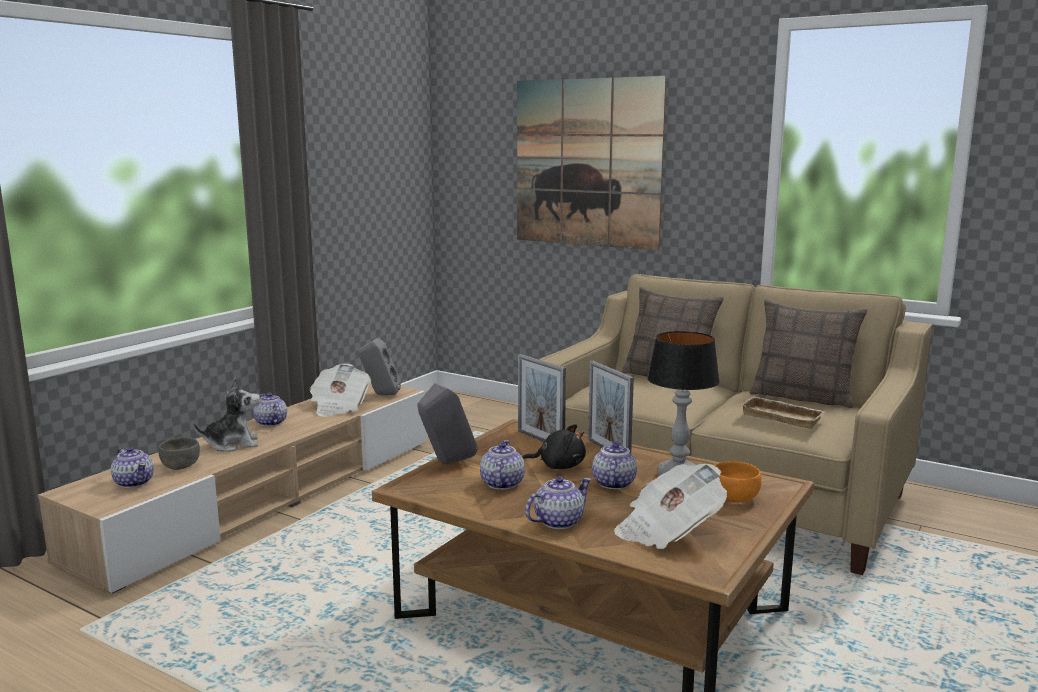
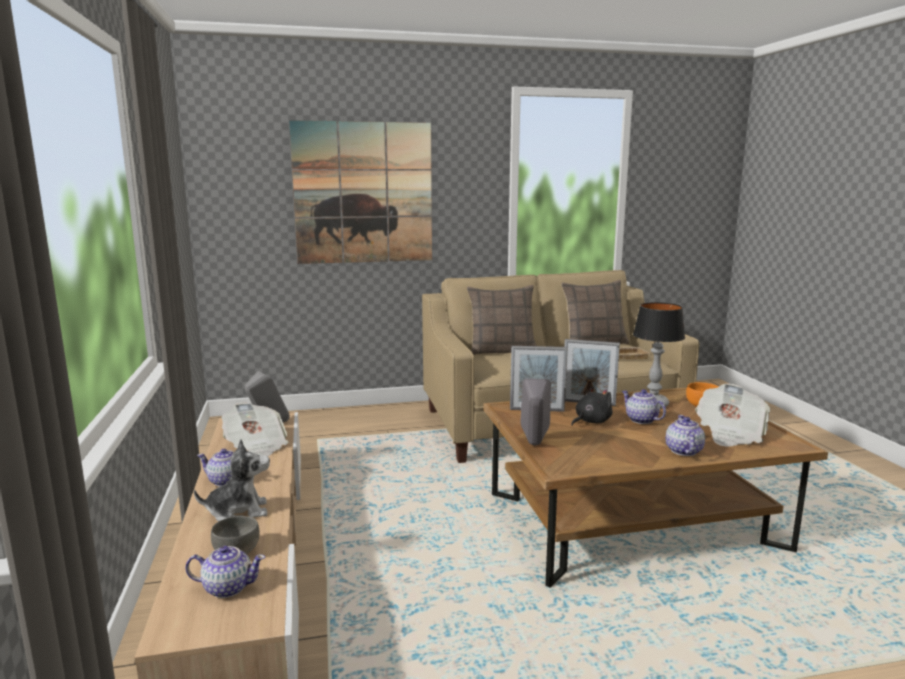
camera: 45 degrees left, 0 degrees up
(233, 444) = (238, 512): plush toy -> plush toy turned 45 degrees clockwise
(501, 484) = (596, 443): teapot -> none

